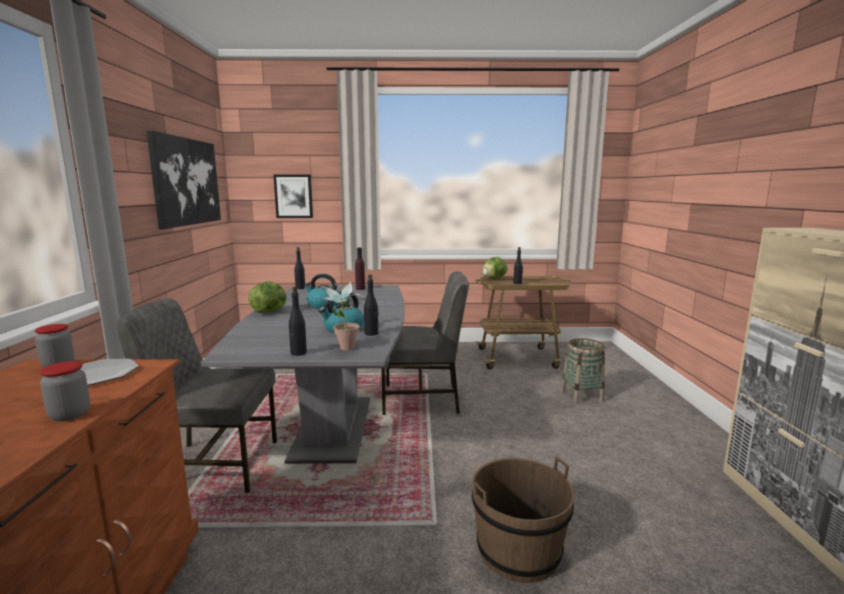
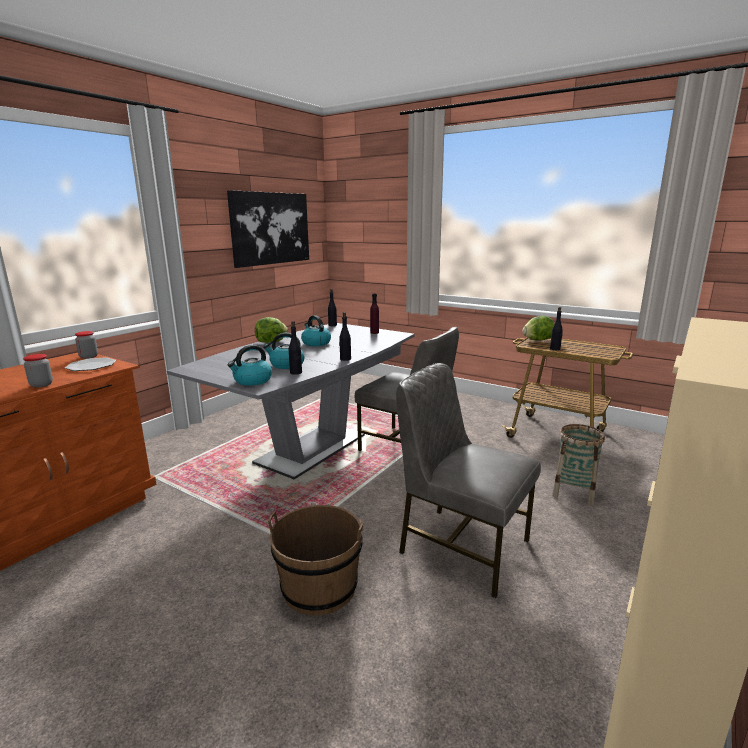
camera: 35 degrees right, 5 degrees up
(214, 465) = (215, 450): grey chair -> grey chair (462, 546)
(293, 196) = (373, 239): picture -> none
(298, 353) = (222, 377): black bottle -> black bottle (345, 359)
(344, 349) = (252, 381): potted plant -> kettle

